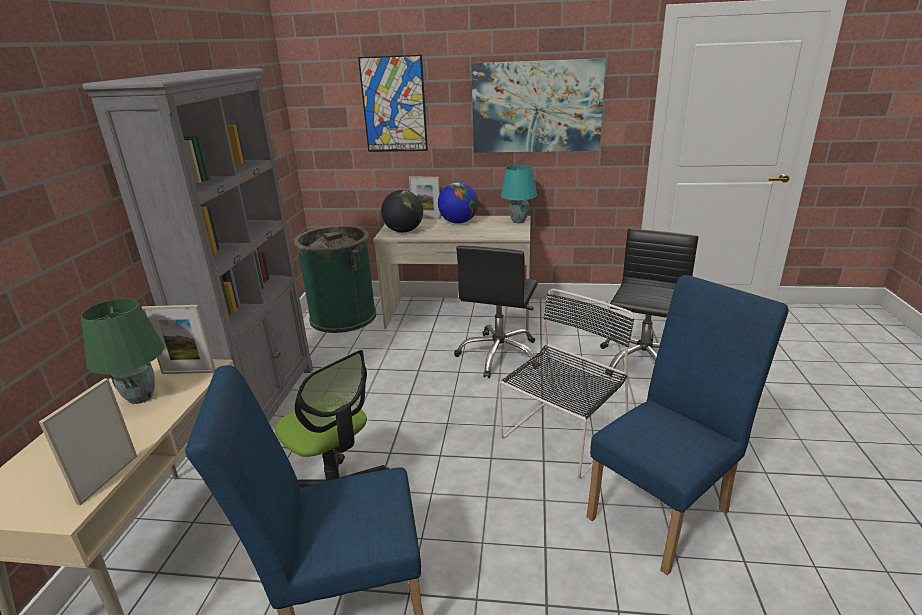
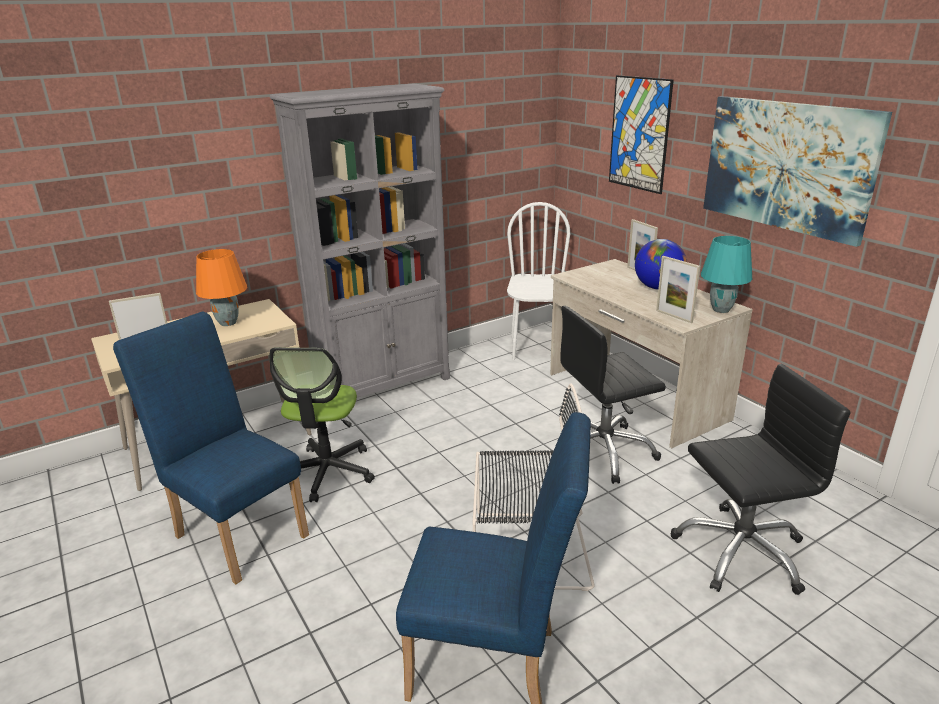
camera: 50 degrees right, 0 degrees up
(142, 397) = (228, 323): green table lamp -> orange table lamp
(188, 372) = (267, 320): picture frame -> picture frame (674, 316)
(343, 317) = (536, 348): green trash can -> white chair
(403, 231) = (589, 277): globe -> none

